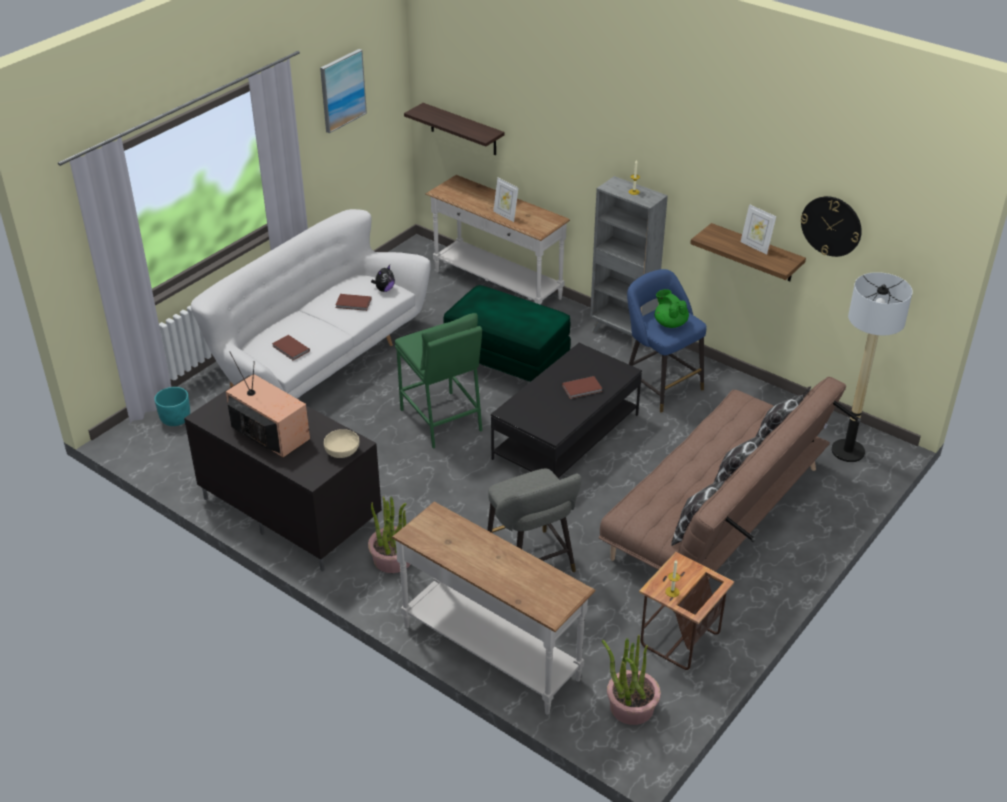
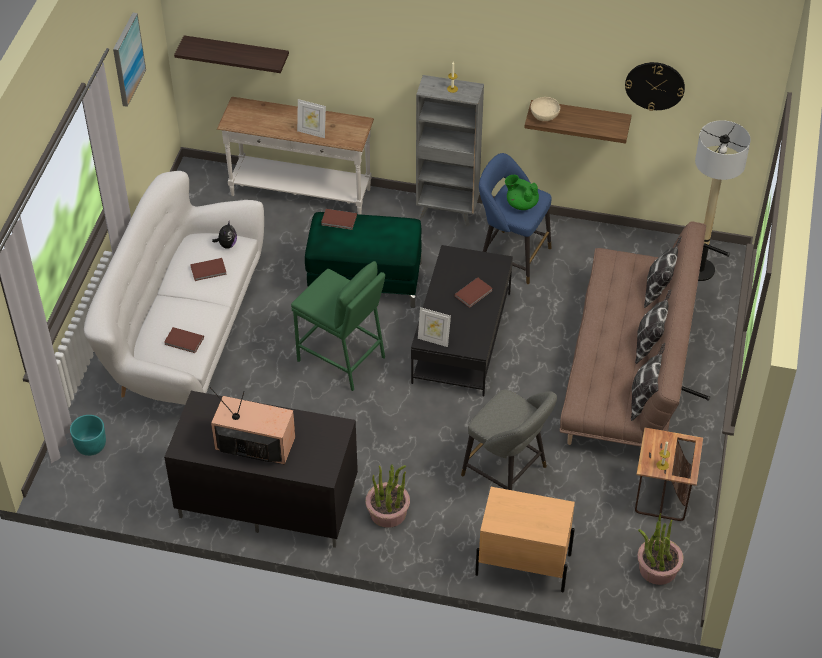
camera: 25 degrees left, 10 degrees up
(342, 451) = (332, 439): beige bowl -> beige bowl (544, 115)
(492, 295) = (339, 220): none -> brown book
(492, 651) = (522, 564): white console table -> beige nightstand
(755, 247) = (584, 115): picture frame -> picture frame (433, 340)

